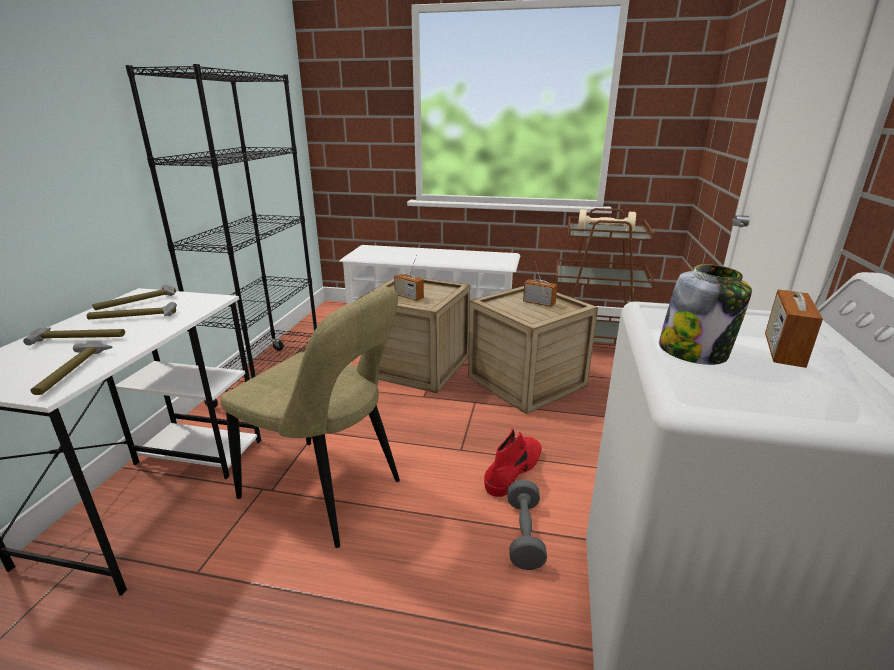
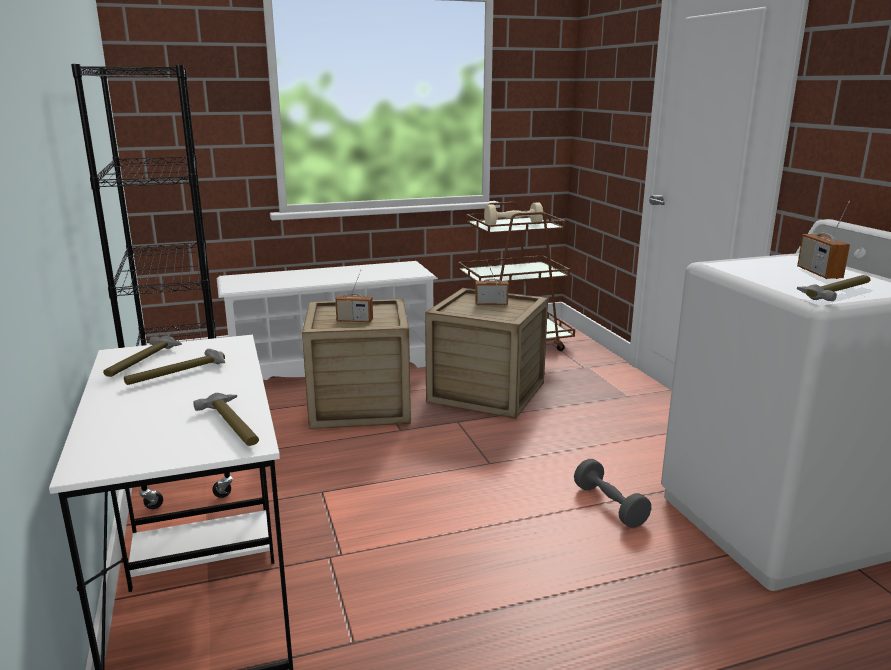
camera: 30 degrees left, 5 degrees down
(80, 340) = (162, 404): hammer -> hammer (837, 293)
(327, 492) = (403, 536): beige chair -> none
(514, 469) = (552, 464): red boot -> none
(694, 352) = (781, 282): jar -> none

